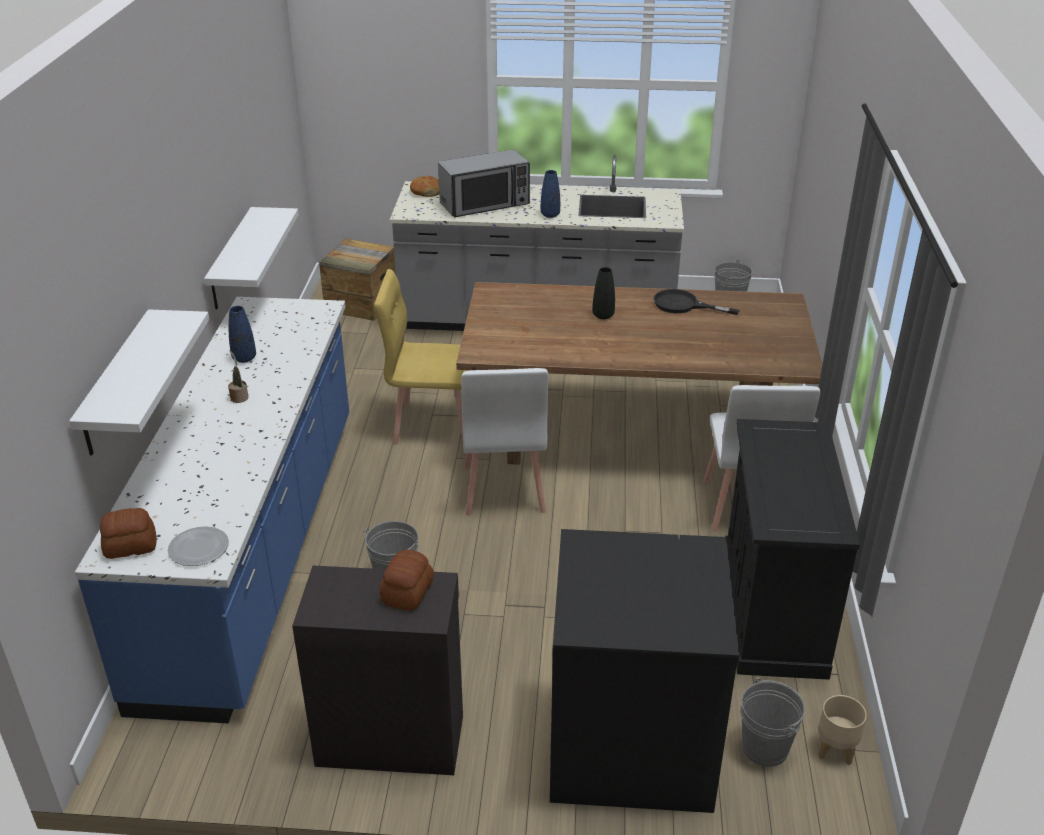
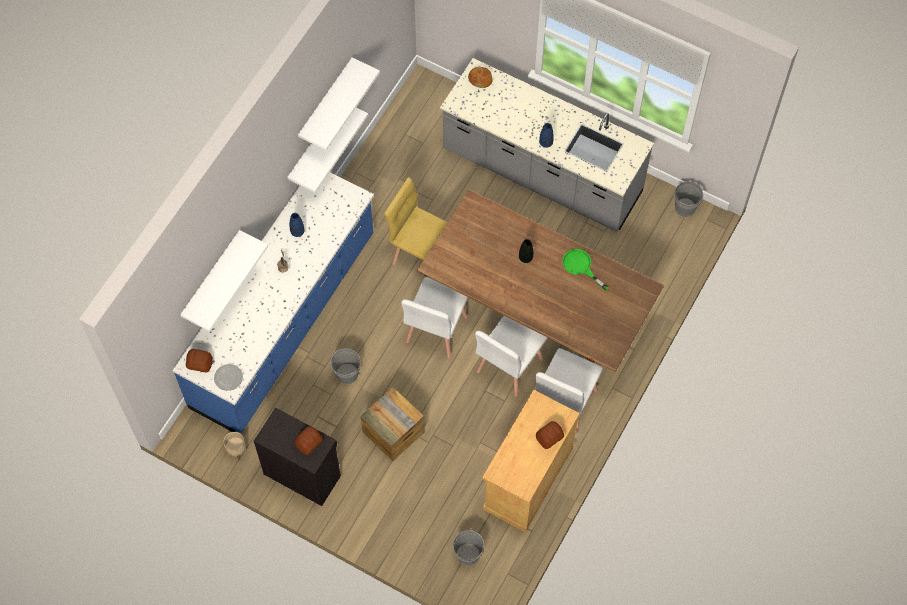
camera: 25 degrees right, 30 degrees up
(233, 180) = (326, 102): none -> white shelf
(361, 303) = (433, 105): crate -> crate (393, 432)
(485, 204) = (510, 112): microwave -> none
(629, 745) = (407, 525): black washing machine -> none
(637, 494) = (509, 365): none -> white chair
(683, 305) = (580, 267): black frying pan -> green frying pan
(772, 609) = (527, 478): black cabinet -> beige cabinet
(811, 460) = (549, 437): none -> bread
(834, 749) = (499, 569): beige planter -> beige planter (236, 450)

